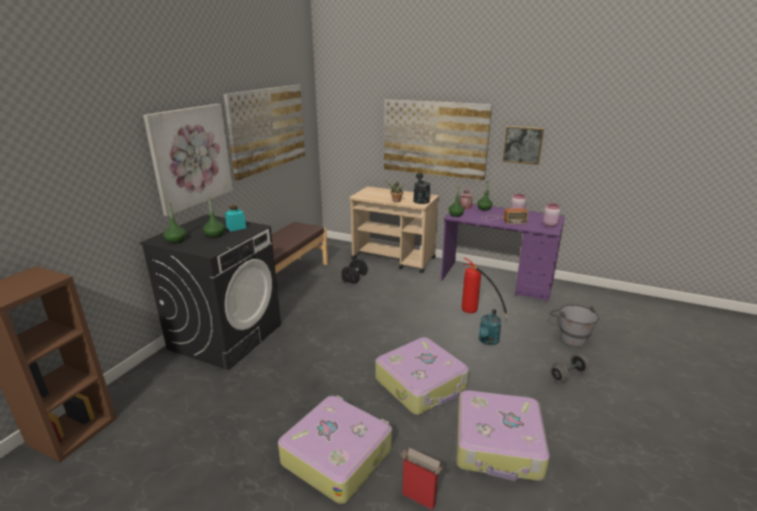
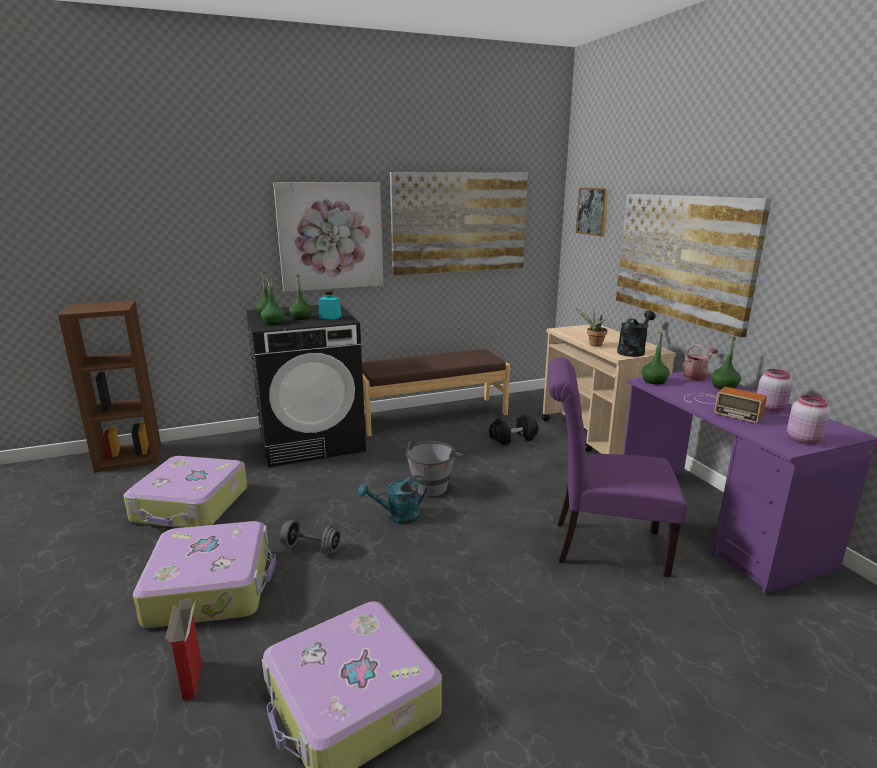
camera: 45 degrees right, 5 degrees down
(204, 245) = (273, 322): none -> green bottle
(421, 384) = (391, 579): suitcase -> suitcase (191, 505)
(476, 314) = (601, 546): fire extinguisher -> purple chair
(488, 341) = (557, 586): turquoise watering can -> turquoise watering can (397, 517)
(522, 145) = (816, 278): picture -> picture (592, 211)
(568, 376) = (606, 708): grey dumbbell -> grey dumbbell (311, 548)
(569, 336) = (717, 660): grey bucket -> grey bucket (433, 485)

